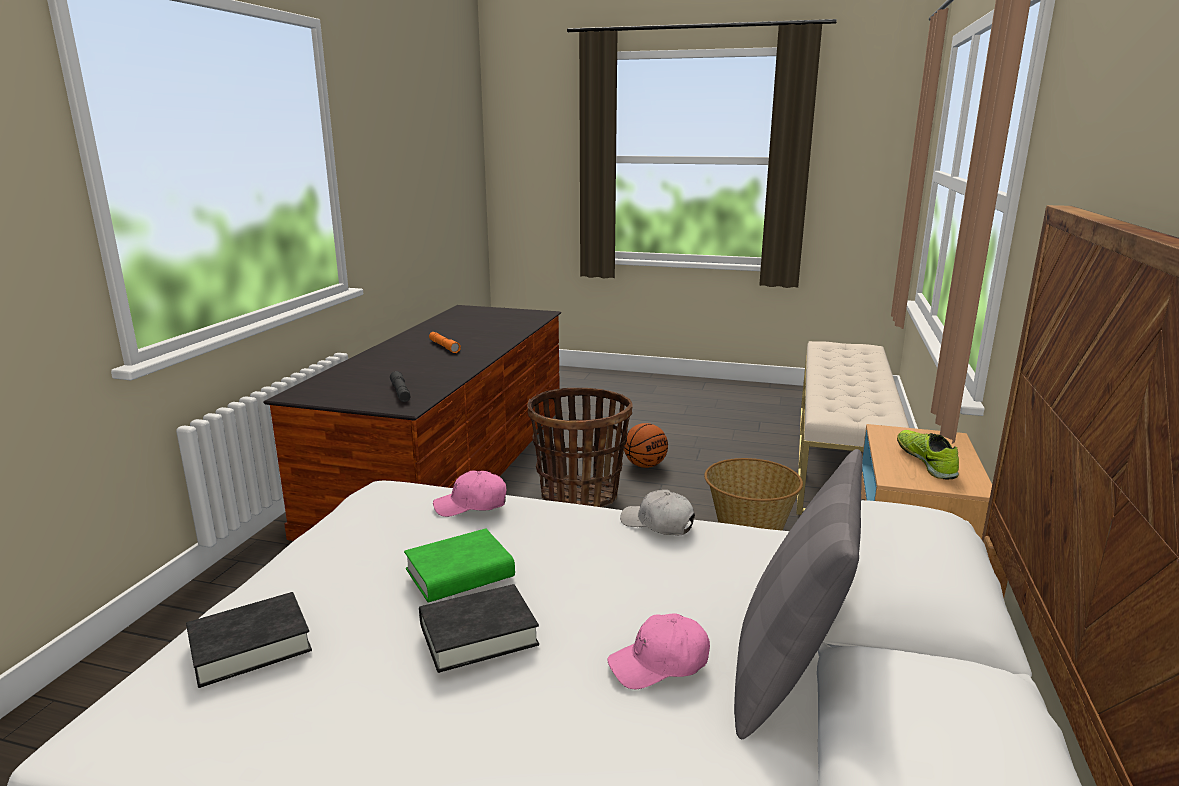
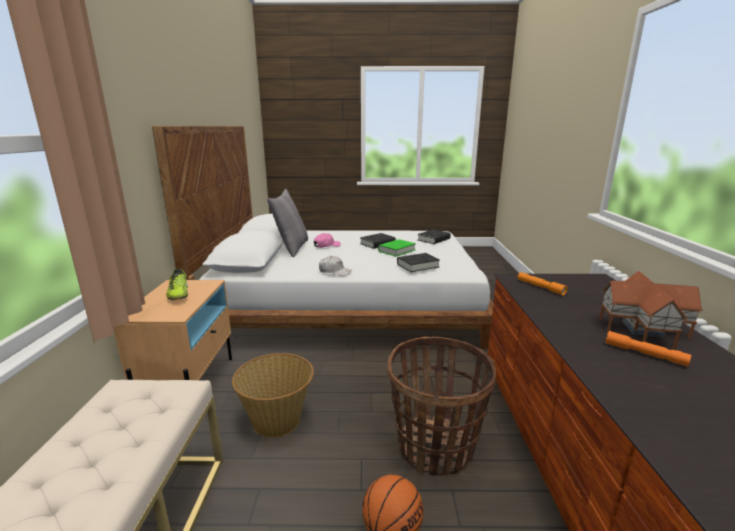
camera: 165 degrees right, 0 degrees up
(400, 356) = (643, 328): none -> toy house
(400, 392) = (540, 287): grey flashlight -> orange flashlight
(471, 505) = (417, 265): pink cap -> black book

